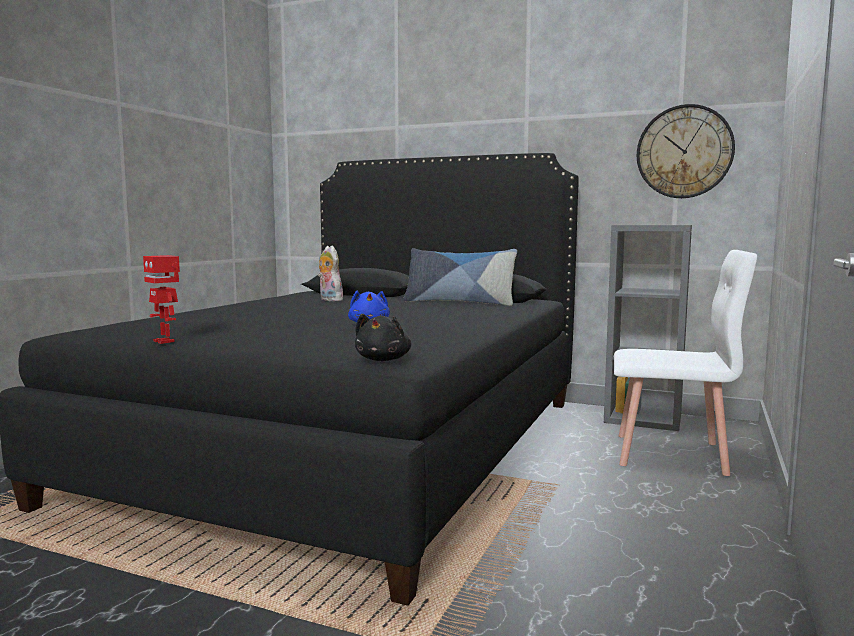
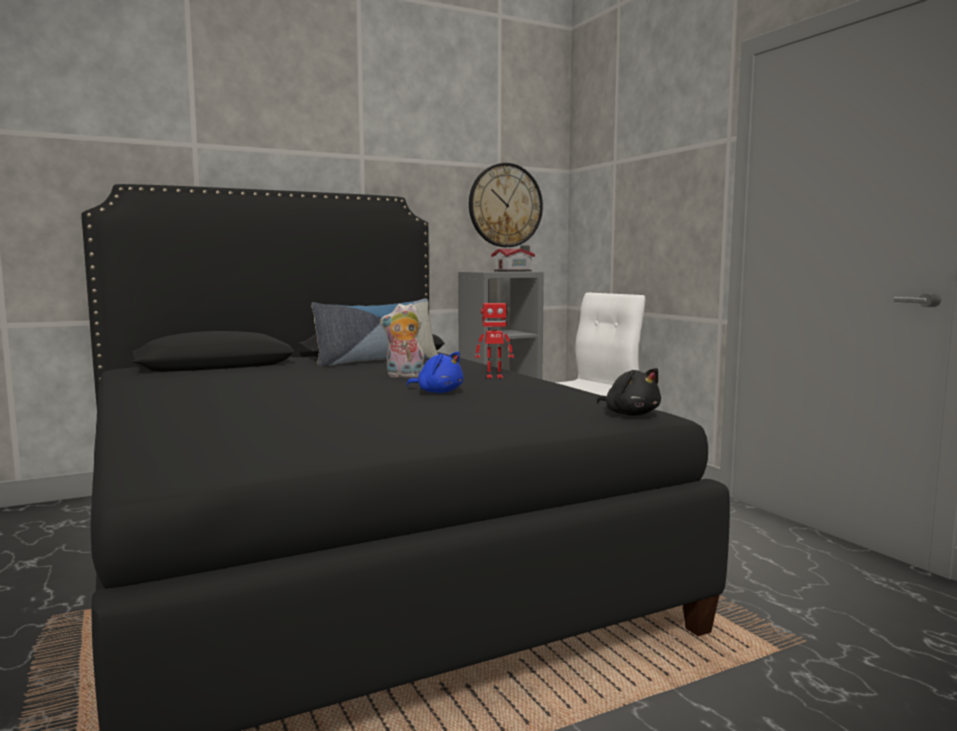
camera: 50 degrees left, 0 degrees up
(165, 341) = (377, 446): toy robot -> toy robot (494, 377)
(329, 300) = (229, 377): plush toy -> plush toy (404, 376)
(665, 224) = (514, 271): none -> toy house

